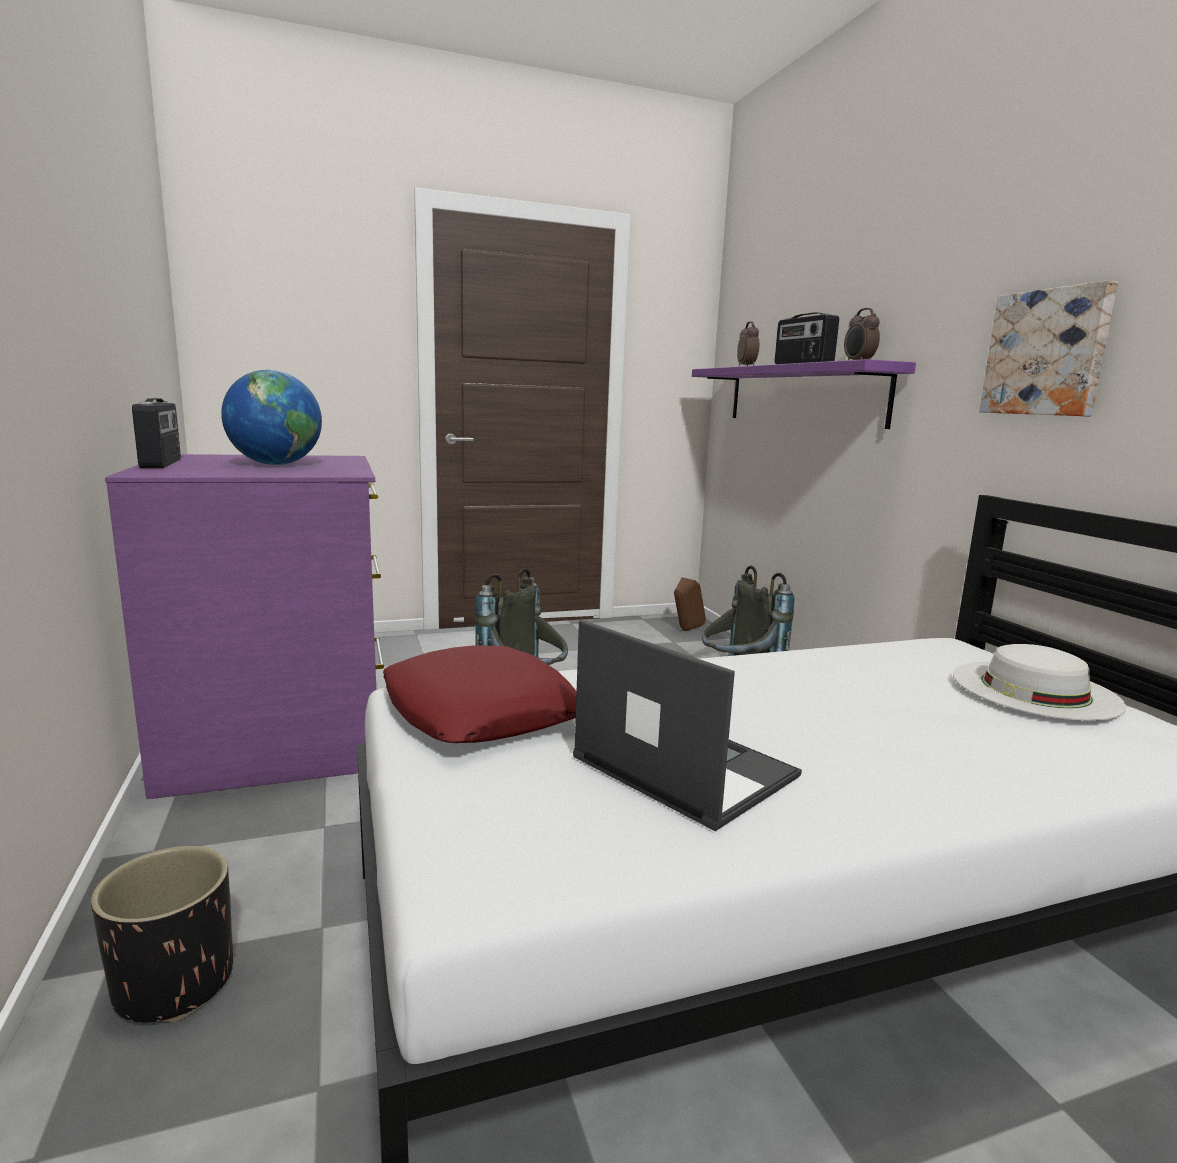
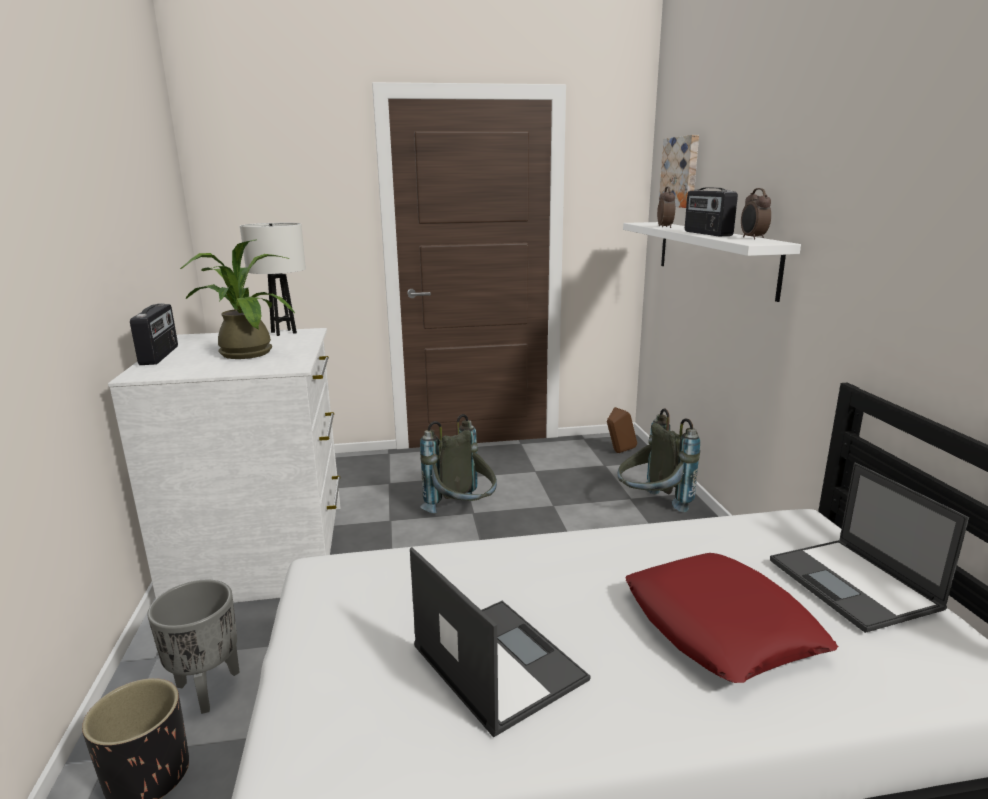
camera: 10 degrees right, 5 degrees up
(237, 880) = (207, 688): none -> grey planter
(275, 464) = (244, 352): globe -> potted plant
(281, 733) = (265, 552): purple dresser -> white dresser
(314, 456) = (284, 332): none -> white table lamp
(480, 711) = (362, 590): red pillow -> red pillow (720, 626)
(802, 395) = (713, 256): purple shelf -> white shelf
(1035, 689) = (854, 585): white hat -> laptop
(1048, 353) = (905, 257): picture -> picture (681, 172)

